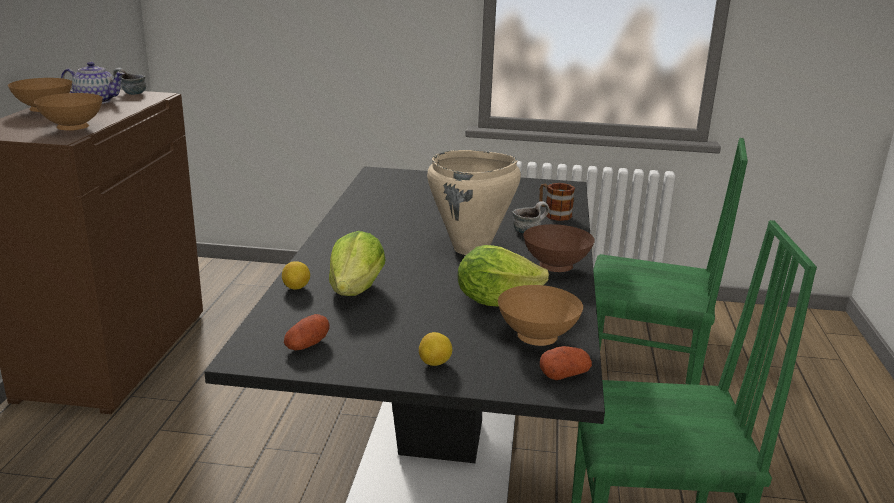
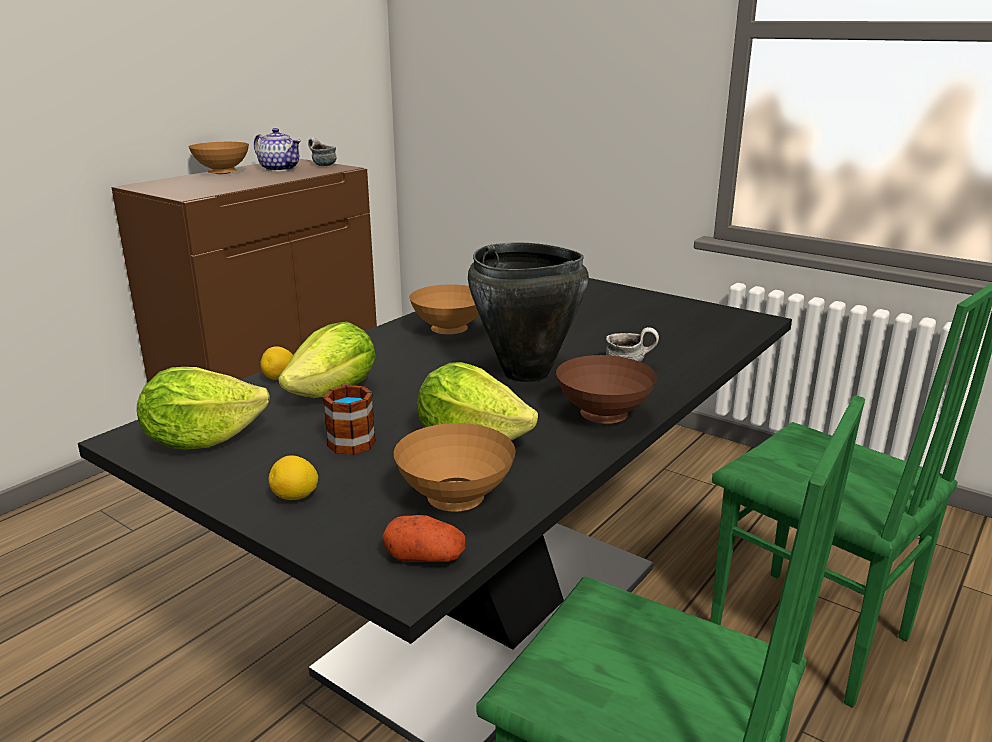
camera: 30 degrees right, 0 degrees up
(73, 129) = (212, 189): brown bowl -> brown bowl (449, 331)
(307, 345) = (202, 440): potato -> lettuce
(471, 249) = (526, 373): beige cooking pot -> black cooking pot
(553, 214) = (691, 350): mug -> mug (350, 438)

